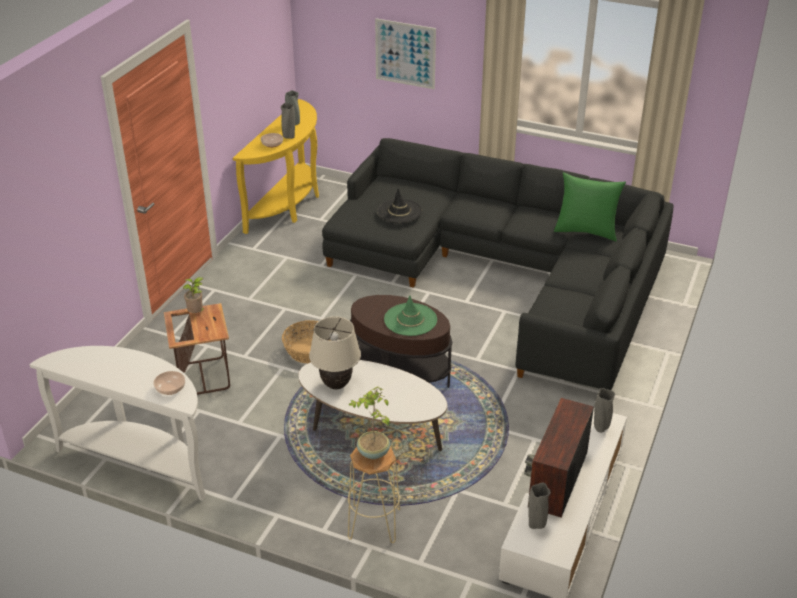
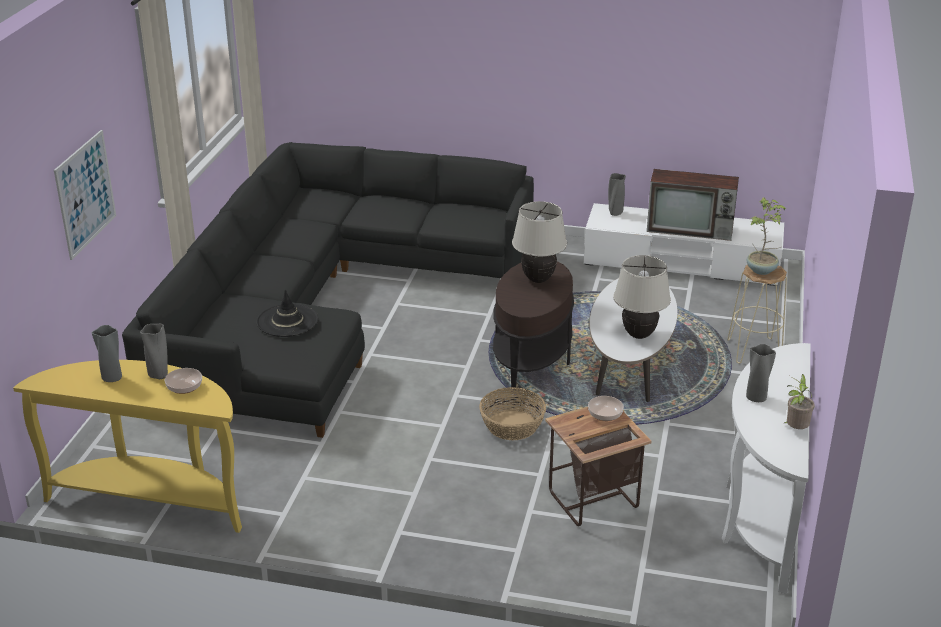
camera: 100 degrees left, 5 degrees down
(170, 388) = (781, 364): bowl -> bowl (605, 415)
(197, 313) = (575, 432): potted plant -> potted plant (795, 429)
(410, 320) = (538, 279): green hat -> beige table lamp
(536, 525) = (748, 236): grey vase -> grey vase (756, 398)
(586, 231) = (314, 209): green pillow -> none

